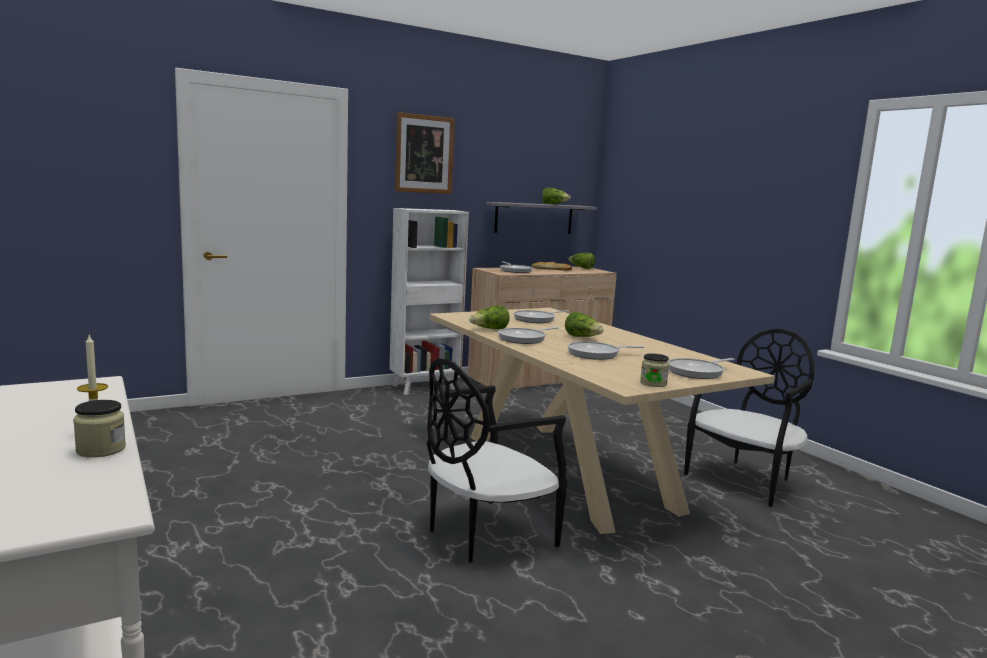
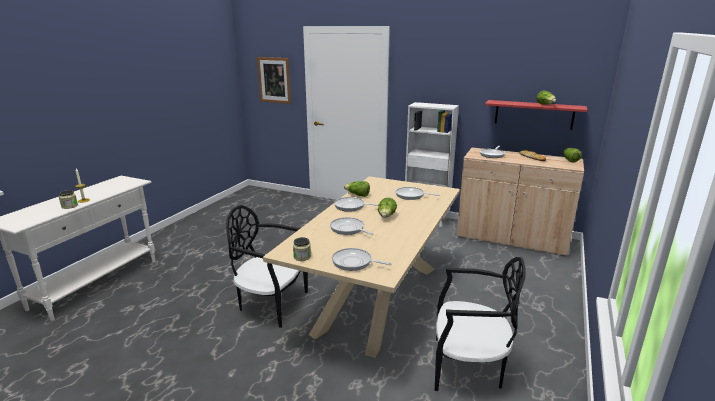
camera: 55 degrees right, 10 degrees up
(424, 154) = (439, 66): picture -> picture (274, 80)
(534, 218) = (533, 114): grey shelf -> red shelf

